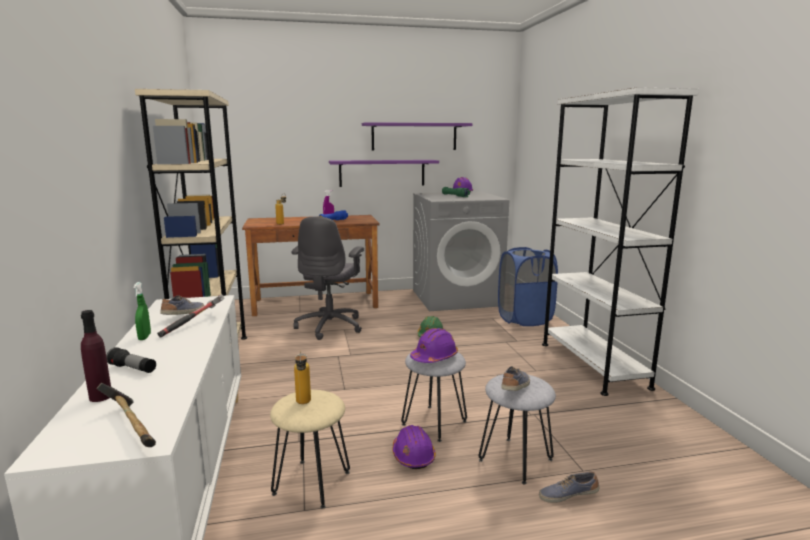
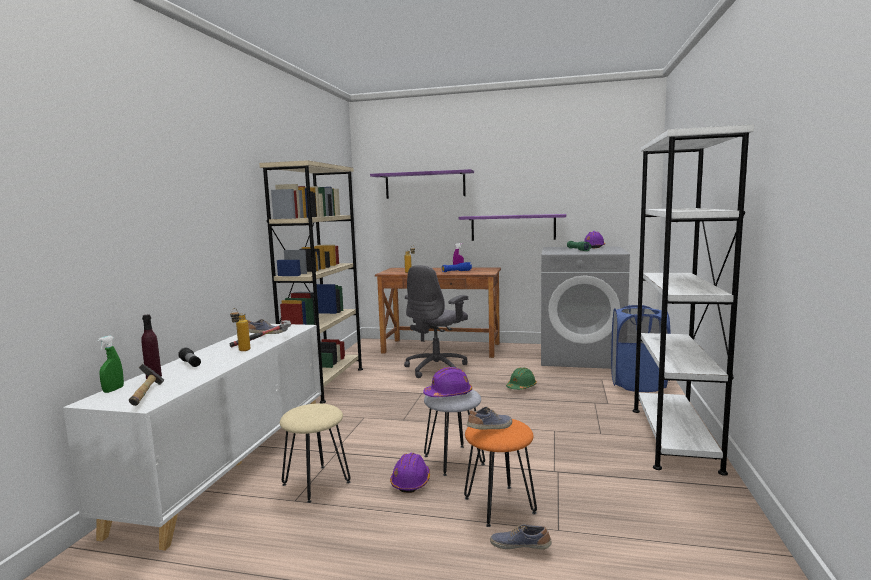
camera: 25 degrees right, 5 degrees down
(144, 337) = (223, 346): green spray bottle -> green spray bottle (113, 390)
(303, 404) = (307, 412): bottle -> bottle (241, 351)
(414, 136) = (545, 191): purple shelf -> purple shelf (425, 185)
(515, 459) = (499, 505): grey stool -> orange stool

